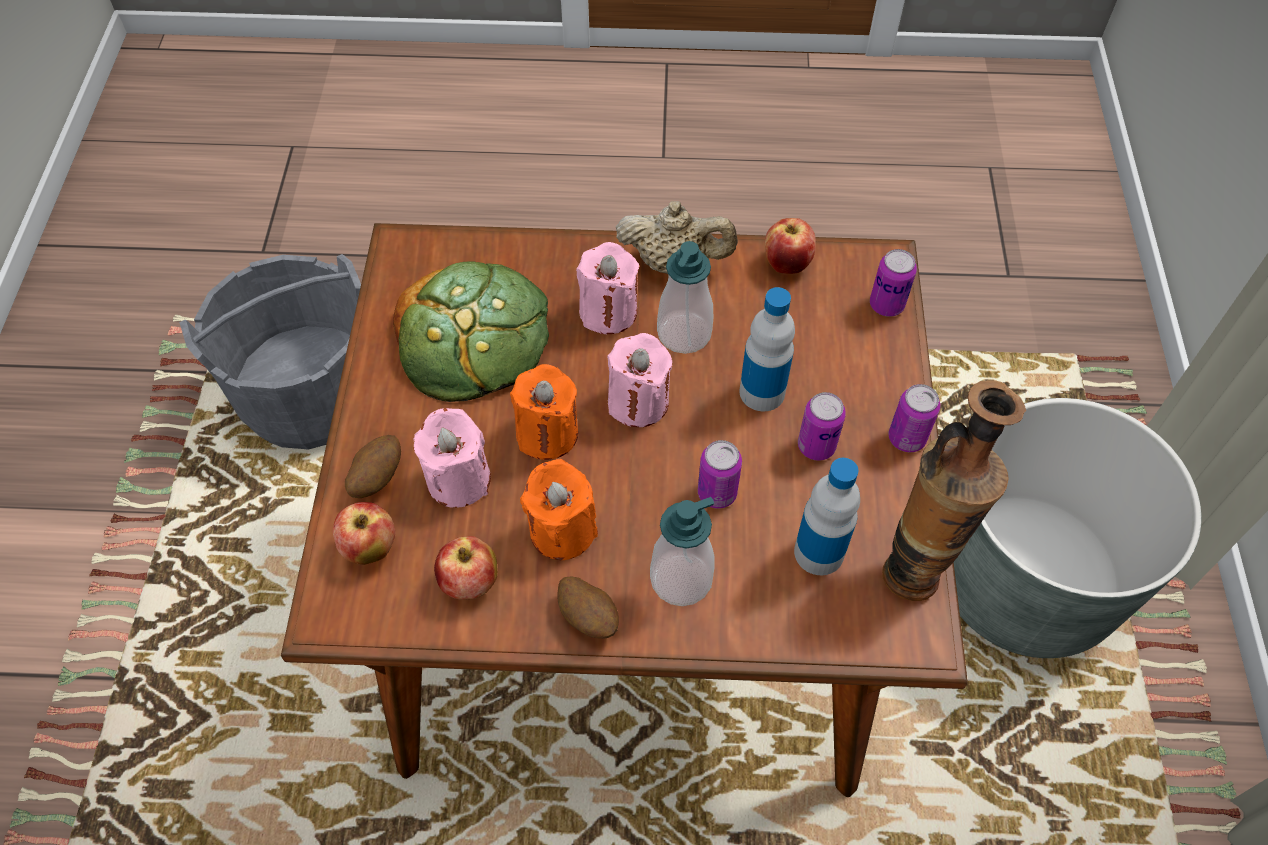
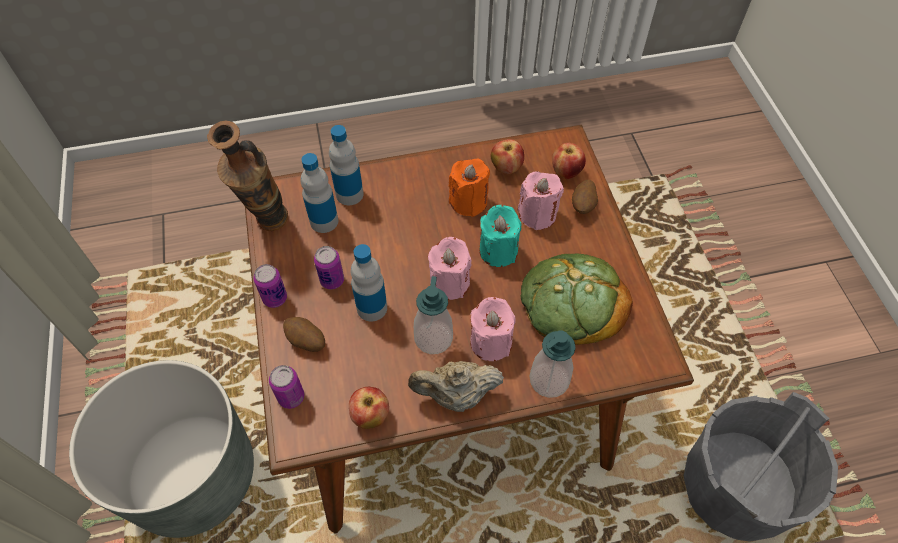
camera: 165 degrees right, 0 degrees up
(547, 433) = (498, 251): orange candle -> turquoise candle
(588, 617) = (440, 166): potato -> potato (306, 341)
(681, 579) = (397, 192): soap dispenser -> soap dispenser (549, 380)
(717, 493) = (387, 239): can -> none
(767, 596) = (349, 194): none -> bottle

